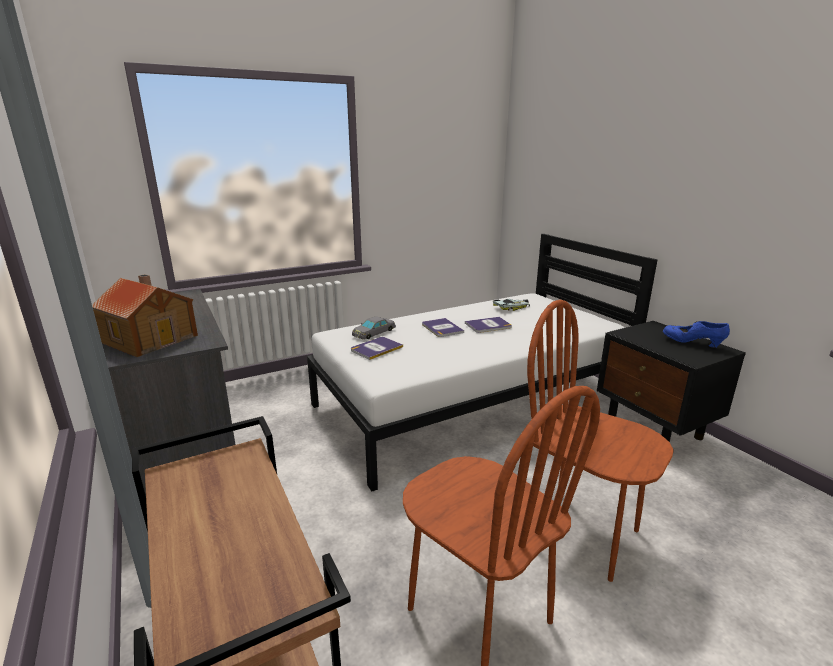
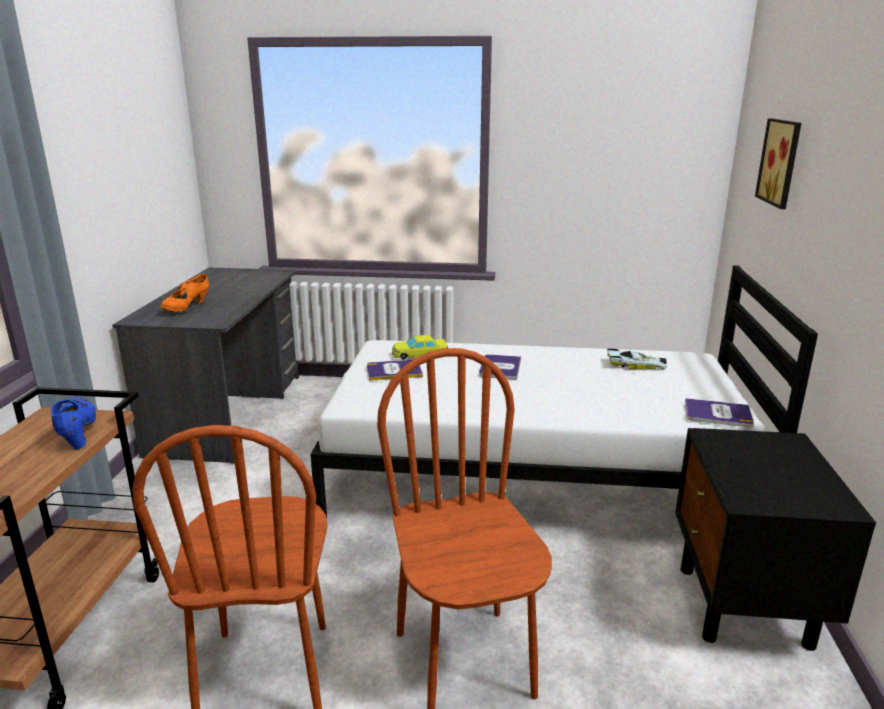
camera: 35 degrees right, 0 degrees up
(151, 338) = (187, 308): toy house -> orange shoe
(374, 332) = (420, 353): grey toy car -> yellow toy car
(488, 325) = (559, 379): book -> book (718, 414)
(574, 164) = (782, 162): none -> picture
(692, 343) = (801, 481): blue shoe -> blue shoe (77, 434)

